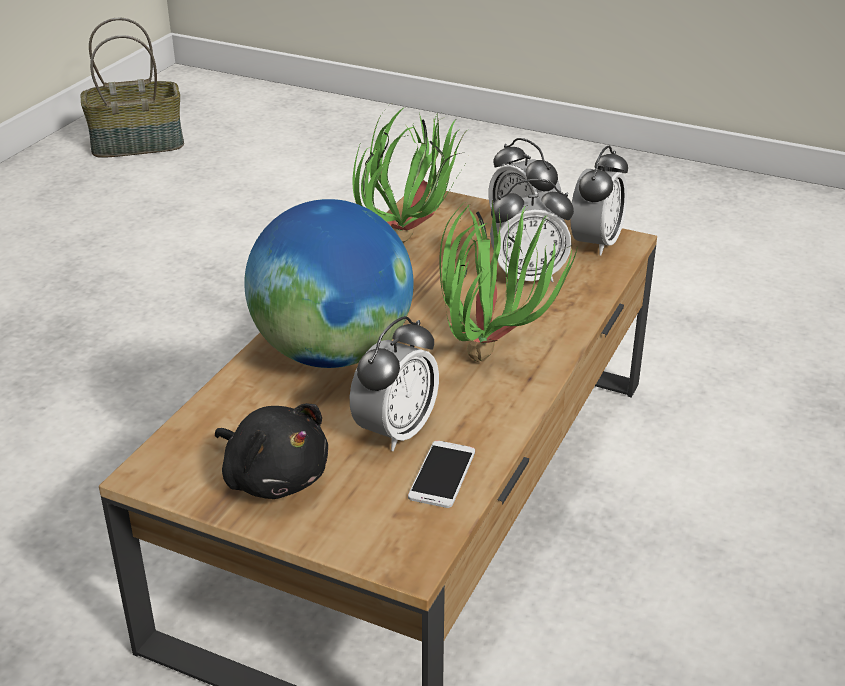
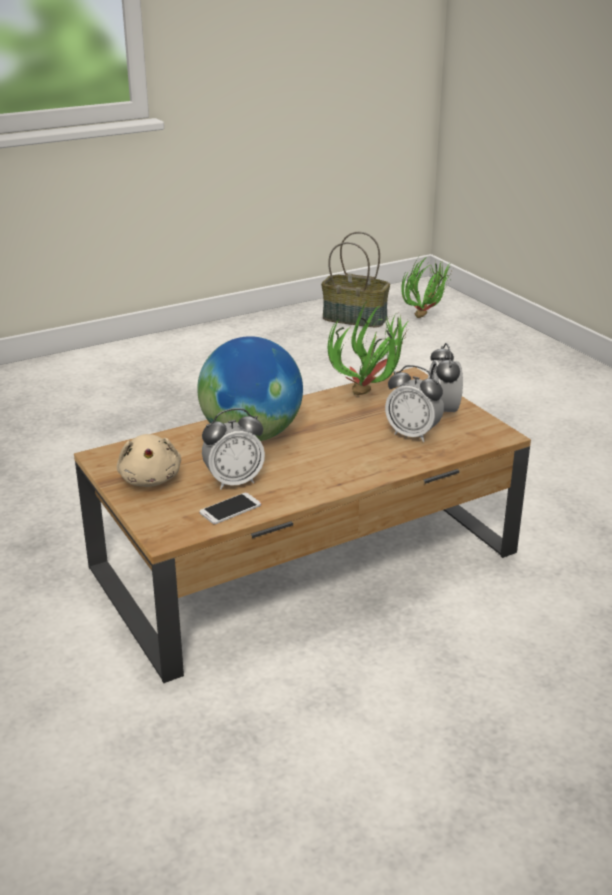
camera: 35 degrees right, 5 degrees down
(274, 477) = (150, 479): black plush toy -> beige plush toy
(493, 350) = (338, 463): potted plant -> potted plant (427, 317)
(595, 243) = (482, 430): alarm clock -> none

